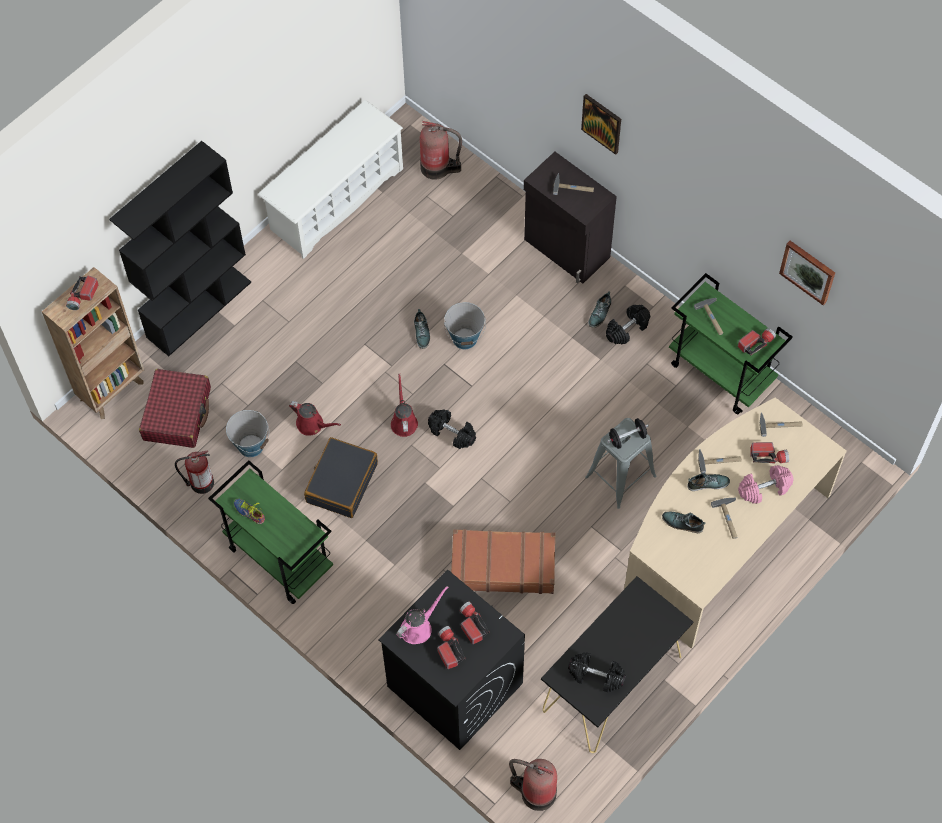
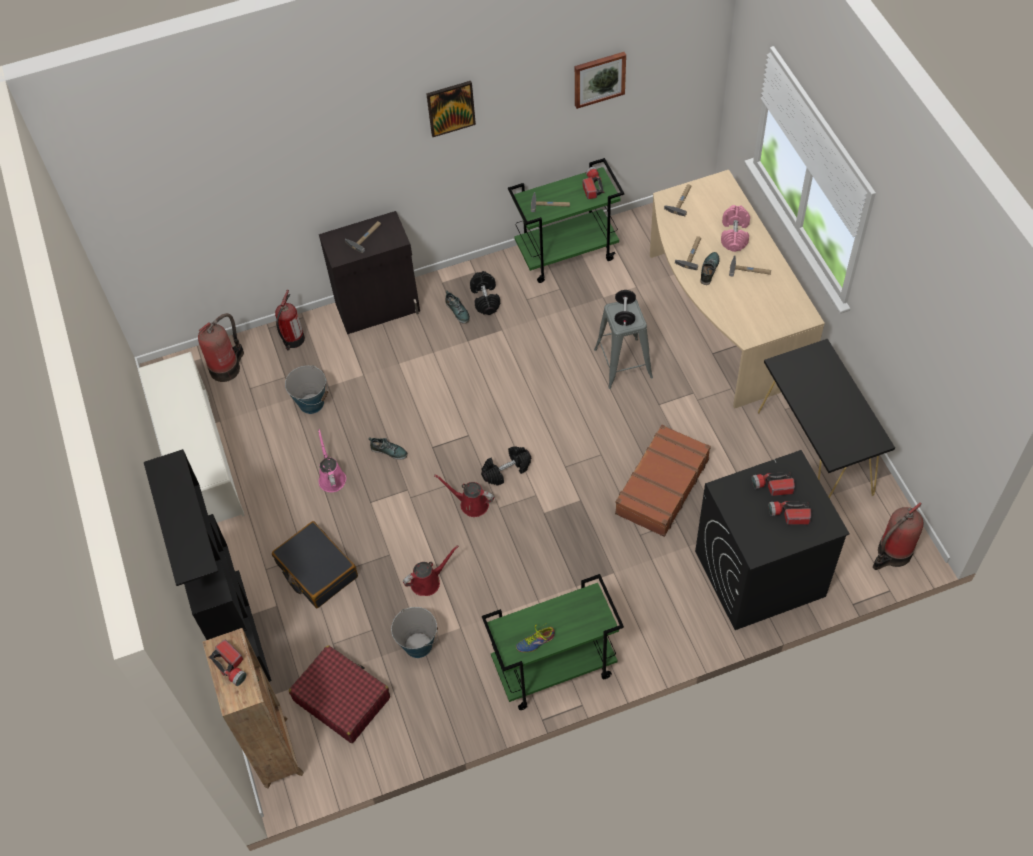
camera: 60 degrees left, 5 degrees down
(200, 483) = (432, 708): fire extinguisher -> fire extinguisher (293, 340)
(341, 482) = (504, 582): black suitcase -> black suitcase (316, 570)
(418, 627) = (754, 530): pink watering can -> pink watering can (331, 477)
(465, 338) = (417, 420): bucket -> bucket (311, 403)
(596, 676) = (846, 428): black dumbbell -> none
(602, 123) = (357, 150): picture -> picture (450, 108)
(682, 523) = (737, 302): shoe -> none
(768, 456) = (706, 219): flashlight -> none

